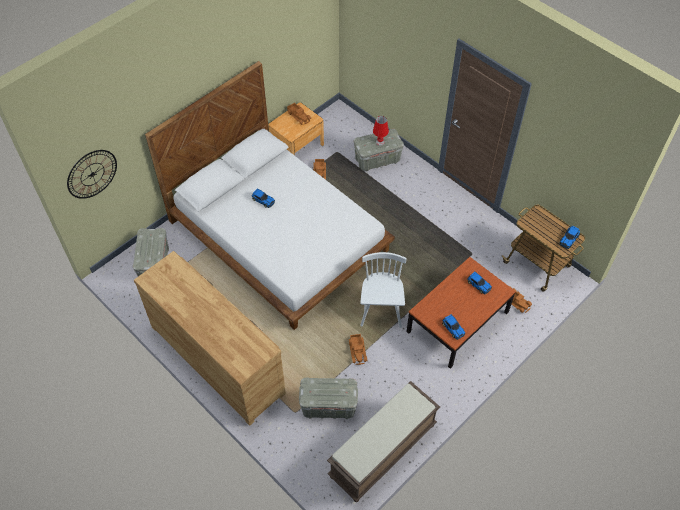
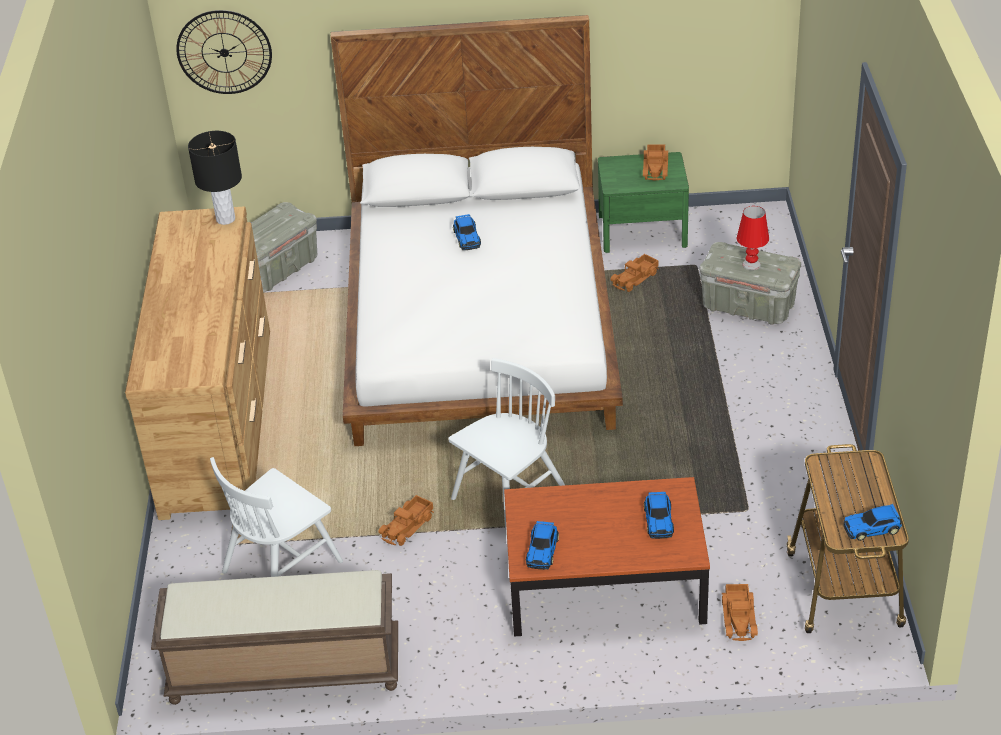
camera: 45 degrees right, 15 degrees down
(173, 263) = (225, 219): none -> black table lamp
(297, 147) = (642, 230): brown nightstand -> green nightstand
(328, 406) = (282, 566): grey storage box -> white chair

